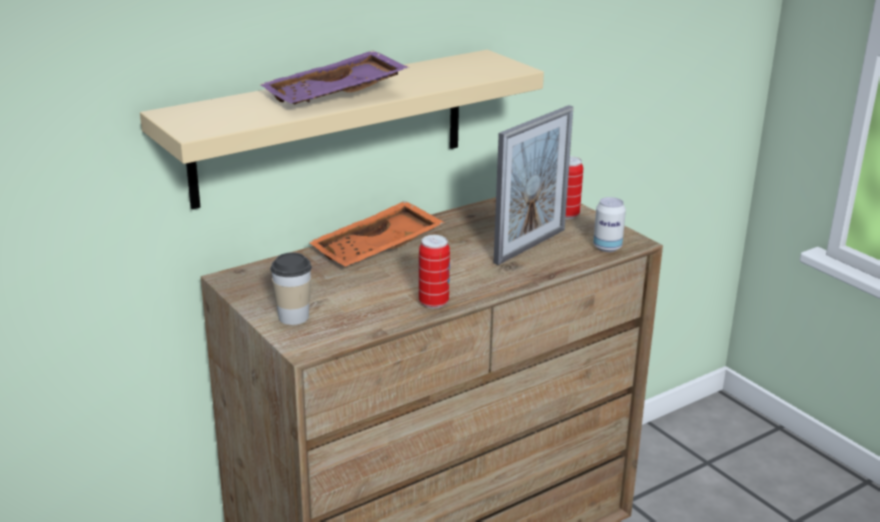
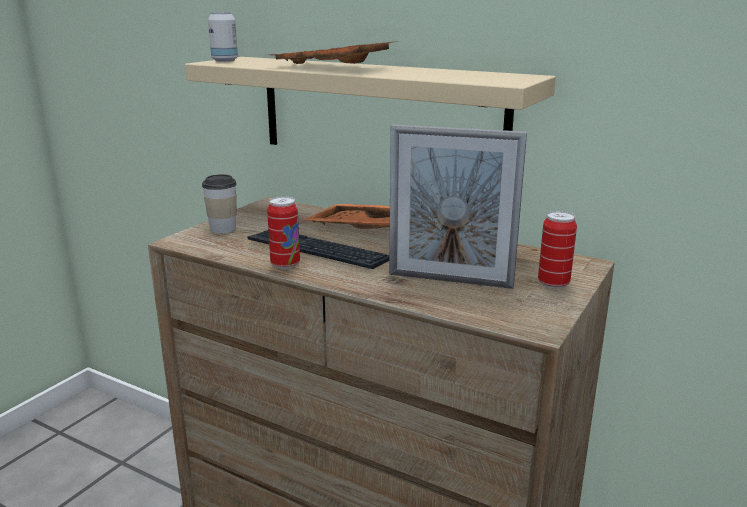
camera: 65 degrees right, 5 degrees down
(336, 96) = (330, 67): purple tray -> orange tray
(412, 282) = (317, 250): none -> keyboard
(607, 247) = (500, 316): can -> can (225, 60)

